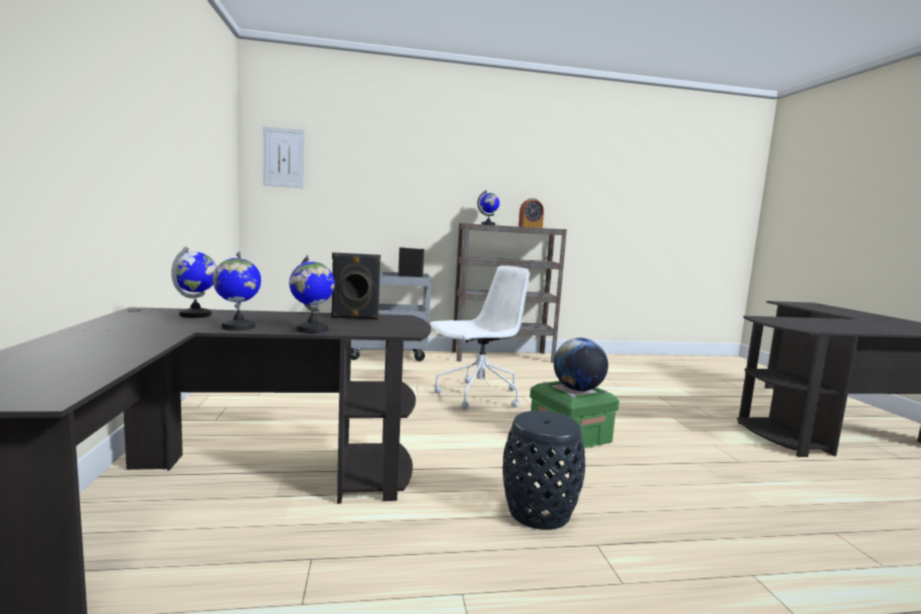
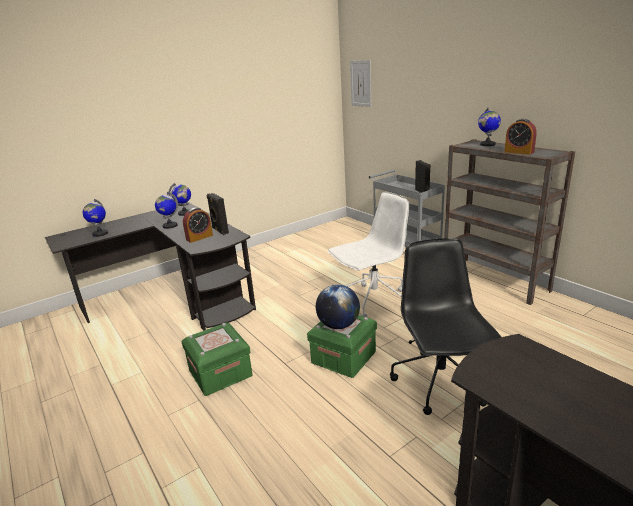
camera: 65 degrees right, 15 degrees up
(312, 329) = (180, 235): globe -> globe (100, 234)
(357, 326) = (199, 237): none -> alarm clock
(475, 396) = (371, 302): white office chair -> white office chair turned 60 degrees counterclockwise
(539, 512) = (220, 373): black stool -> green storage box
(647, 417) = (441, 386): none -> black office chair

